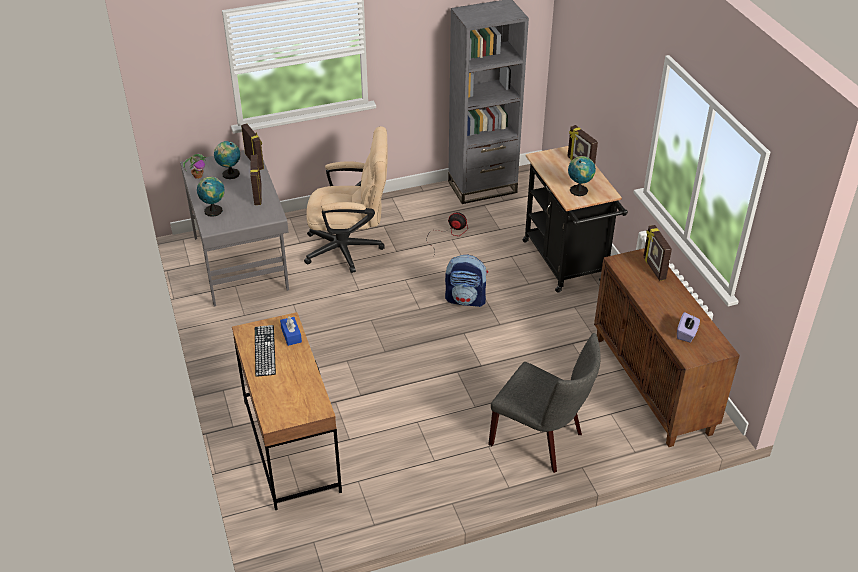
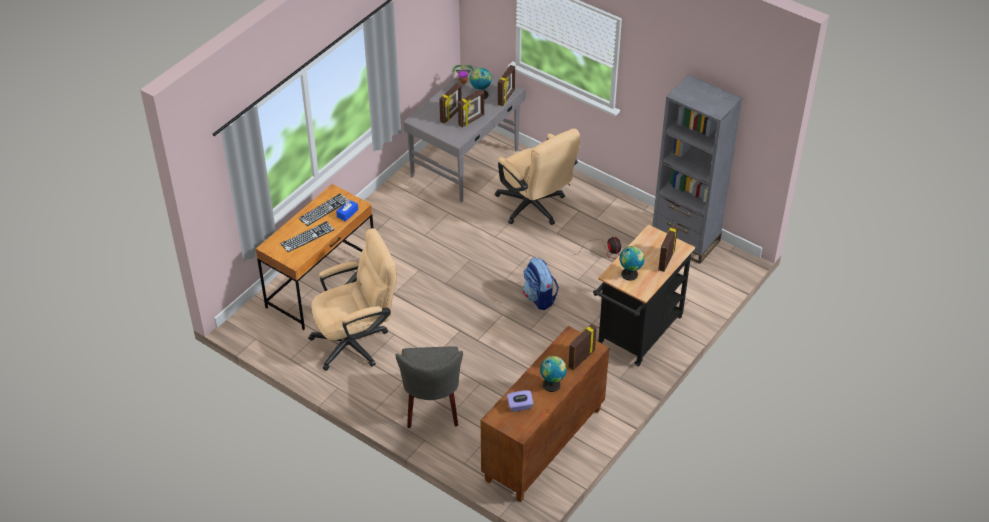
camera: 55 degrees right, 5 degrees up
(214, 210) = (435, 110): globe -> globe (552, 384)
(234, 203) = (451, 115): none -> picture frame
(292, 382) = (307, 236): none -> keyboard
(400, 455) = (357, 341): none -> beige office chair

